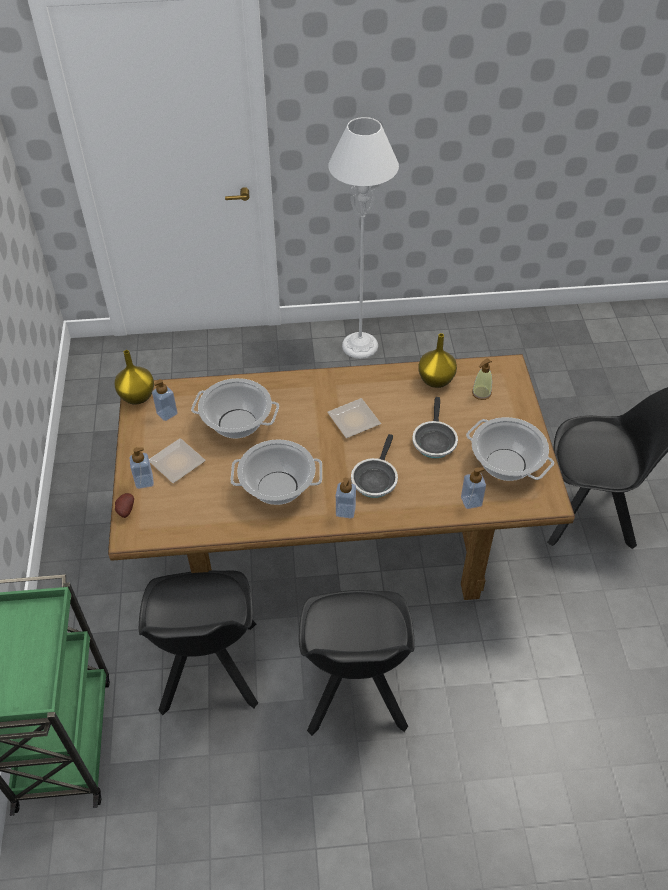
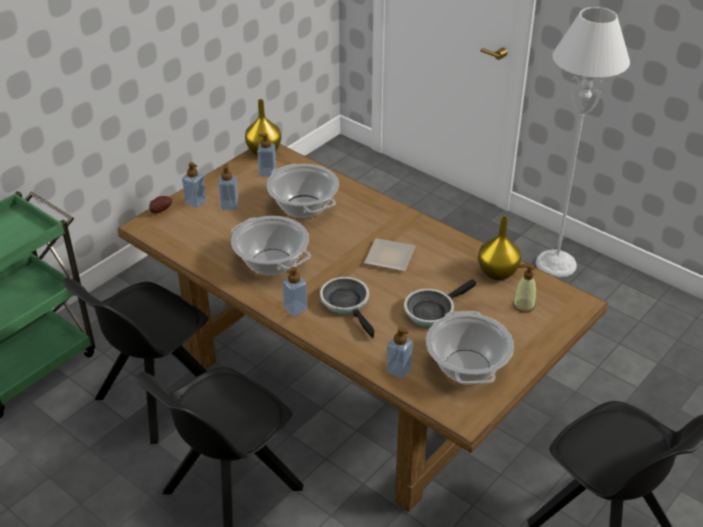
camera: 45 degrees right, 10 degrees down
(177, 464) = (229, 205): plate -> soap dispenser
(375, 479) = (347, 304): frying pan -> frying pan turned 90 degrees clockwise

